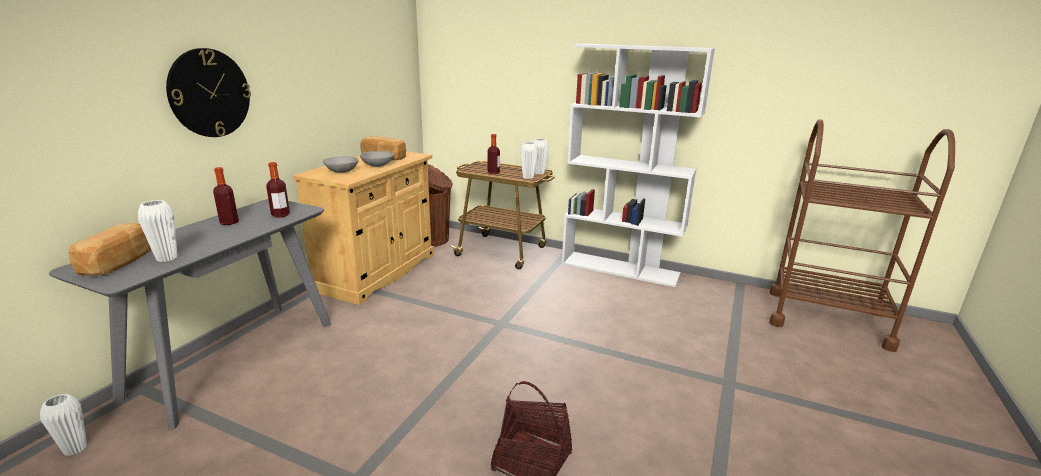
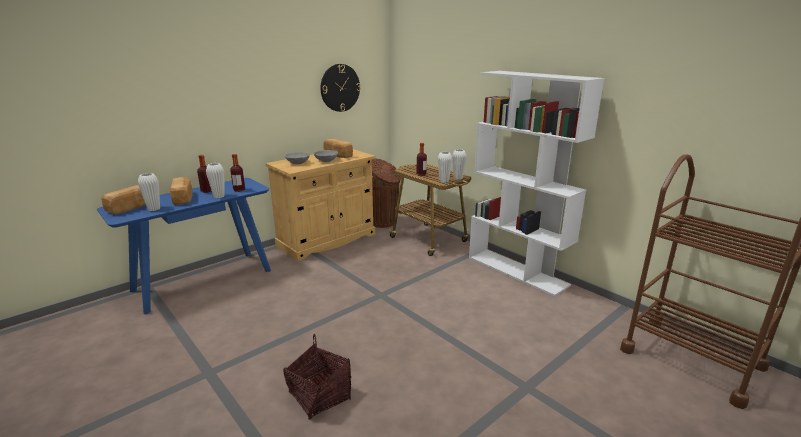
camera: 25 degrees right, 0 degrees up
(75, 449) = (98, 312): white vase -> white vase (219, 196)
(202, 237) = (183, 198): none -> bread
(209, 93) = (207, 106): wall clock -> wall clock (340, 88)
(235, 358) = (203, 280): grey console table -> blue console table

